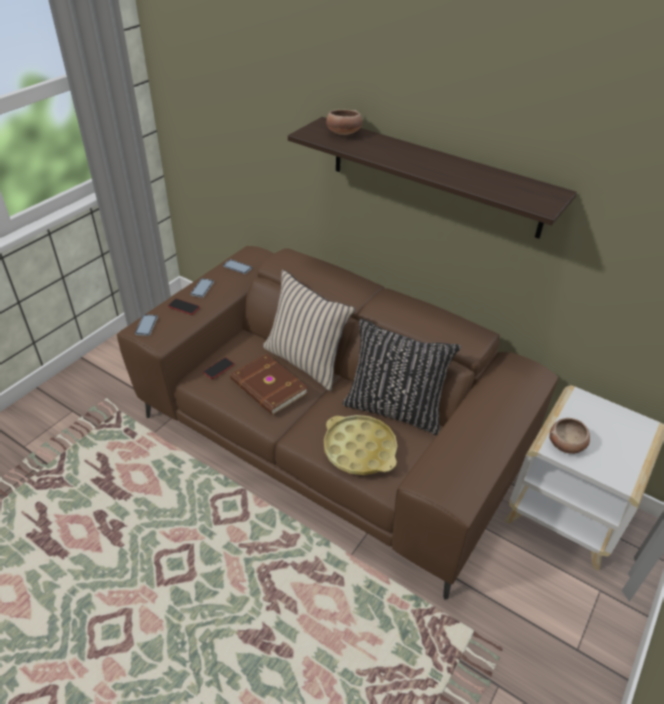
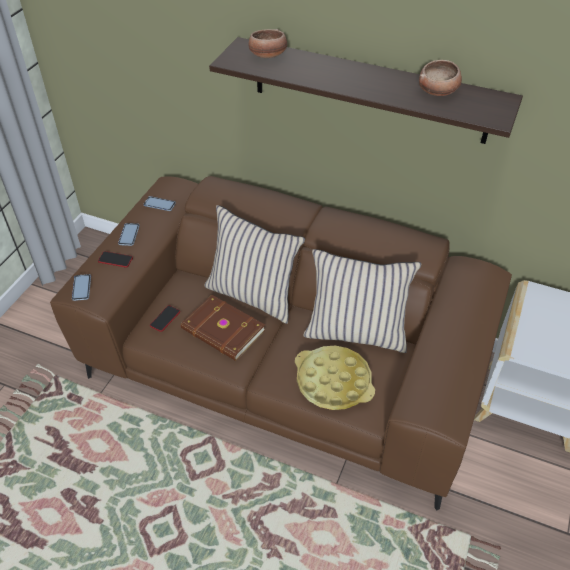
camera: 10 degrees left, 5 degrees up
(394, 409) = (356, 332): black pillow -> beige pillow
(566, 444) = (535, 343): bowl -> bowl (438, 91)

